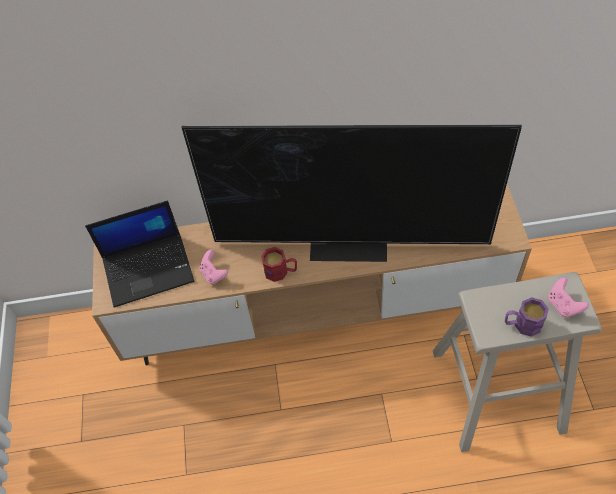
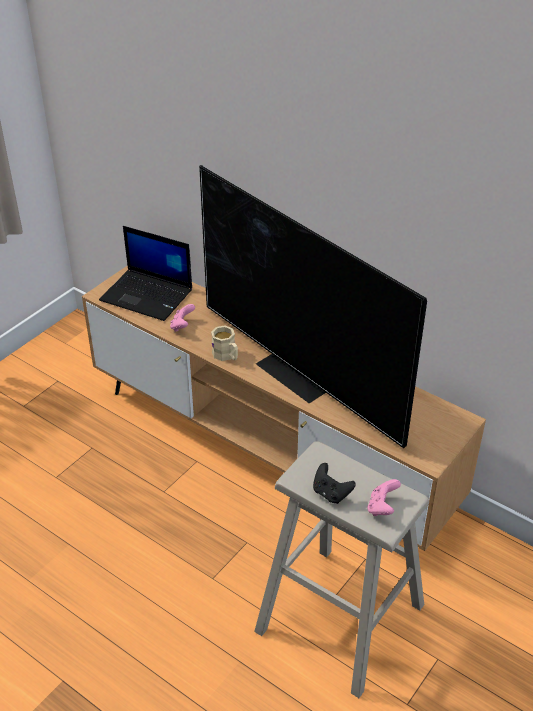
camera: 40 degrees right, 15 degrees down
(281, 272) = (226, 356): red mug -> beige mug
(522, 324) = (331, 493): purple mug -> black game controller

